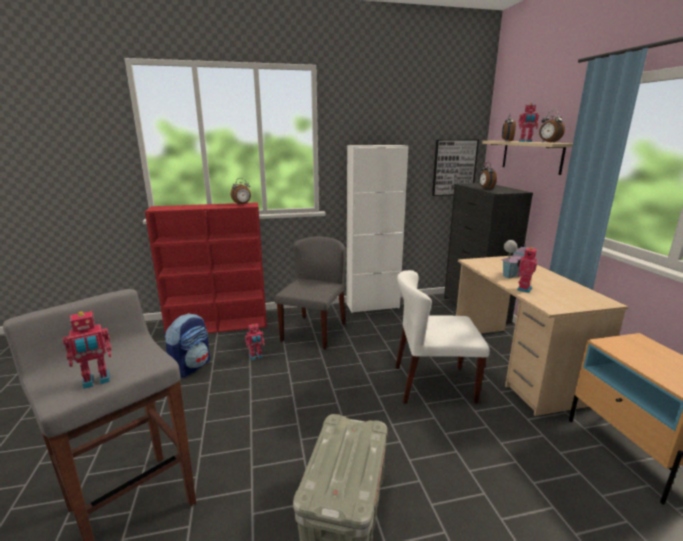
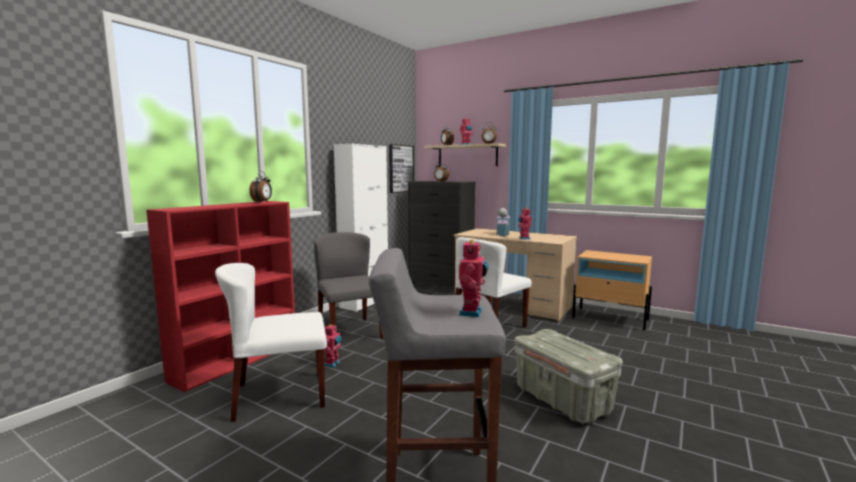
camera: 45 degrees left, 10 degrees down
(191, 366) = (279, 396): backpack -> white chair

